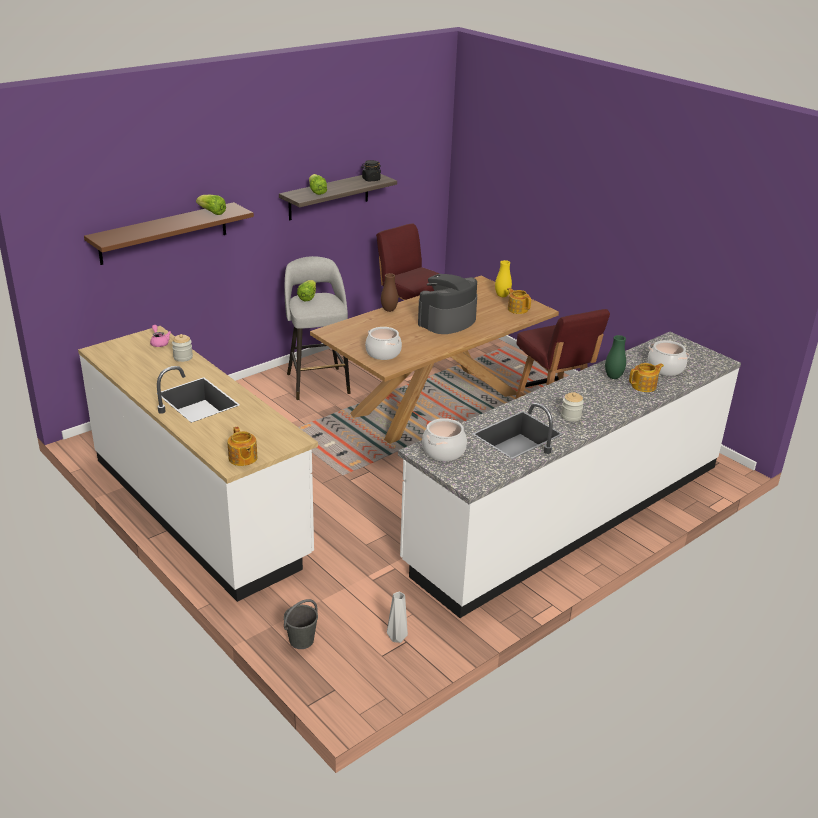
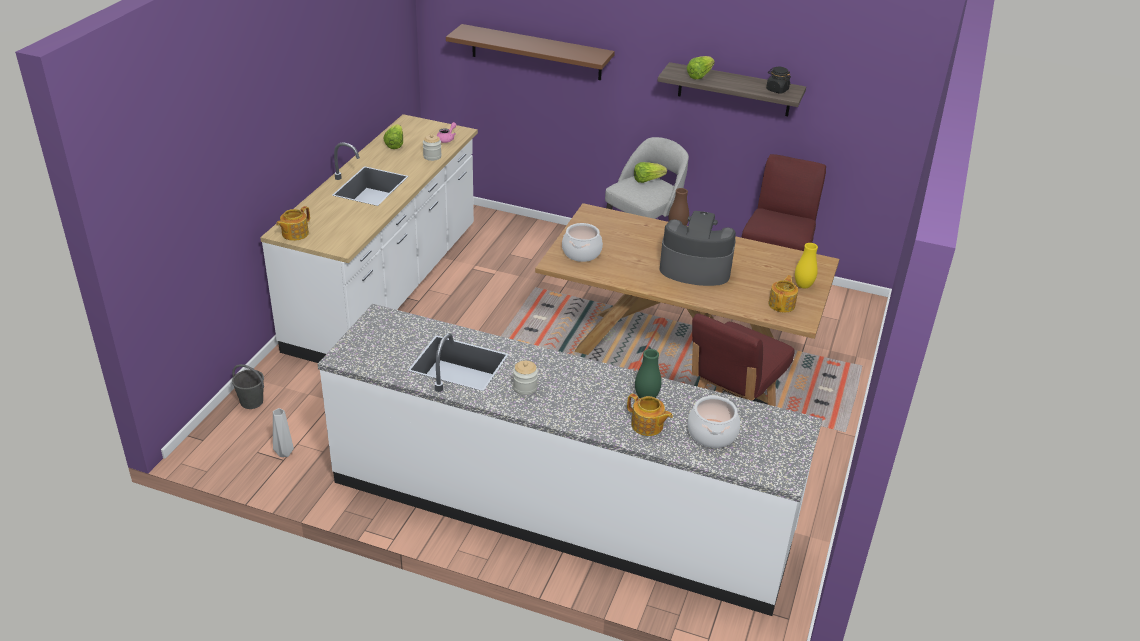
camera: 60 degrees right, 5 degrees up
(212, 212) = (575, 50): lettuce -> lettuce (395, 144)
(443, 451) = (390, 328): cooking pot -> none

